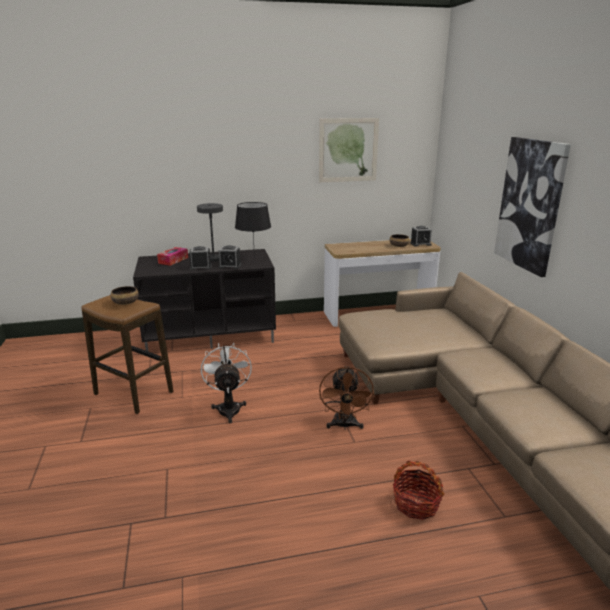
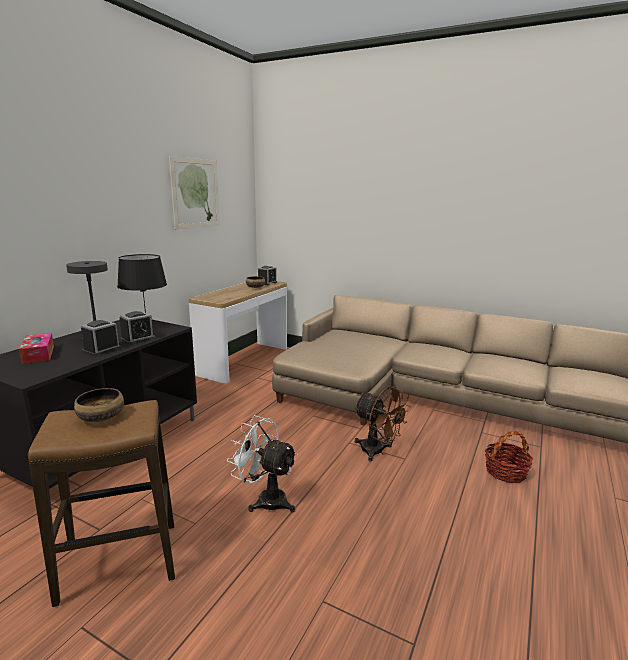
camera: 50 degrees left, 5 degrees down
(530, 205) = (398, 225): picture -> none

